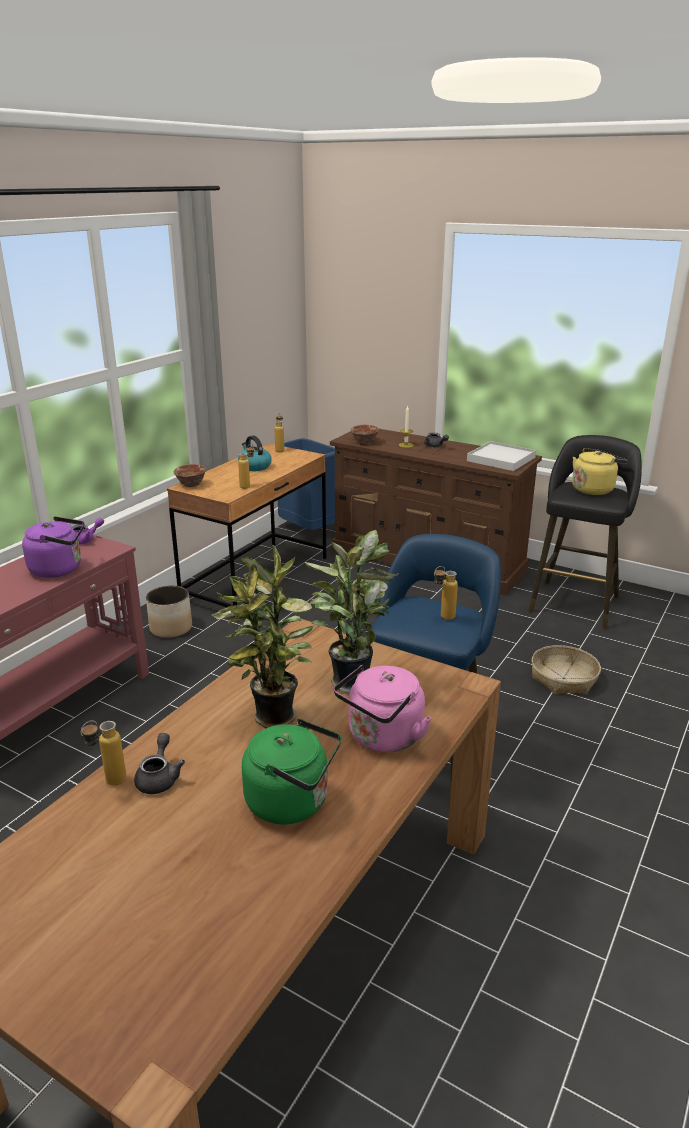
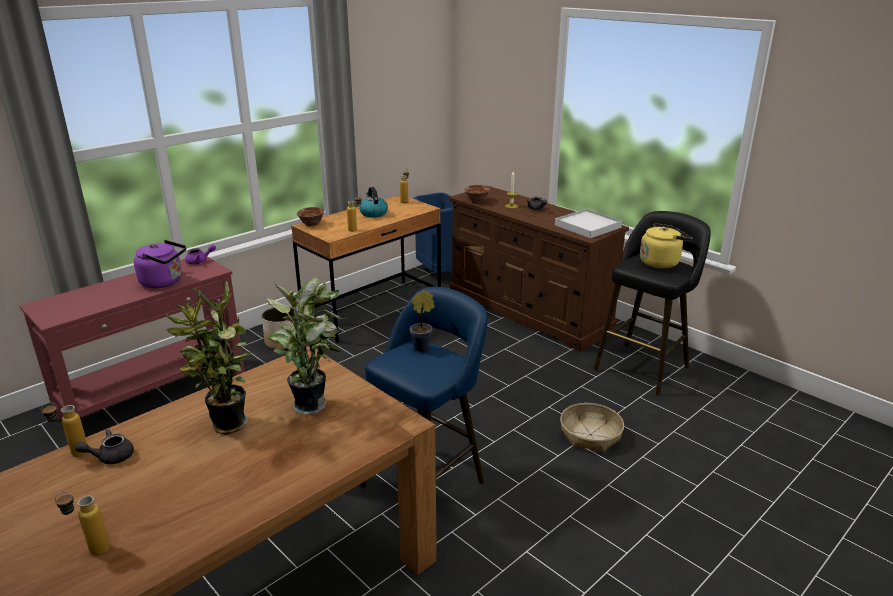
camera: 15 degrees right, 0 degrees up
(159, 777) = (110, 457): grey teapot -> grey teapot turned 135 degrees counterclockwise
(292, 802) = (190, 495): green kettle -> none
(382, 738) = (299, 456): pink kettle -> none
(424, 604) = (423, 347): none -> potted plant
(442, 618) = (429, 362): bottle -> bottle (91, 551)

